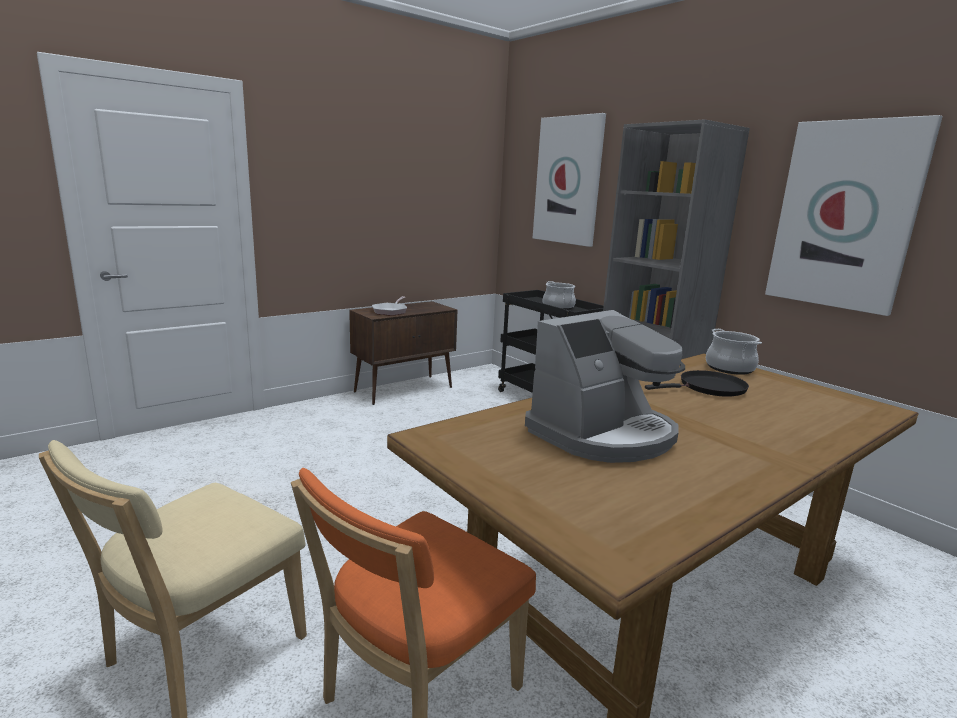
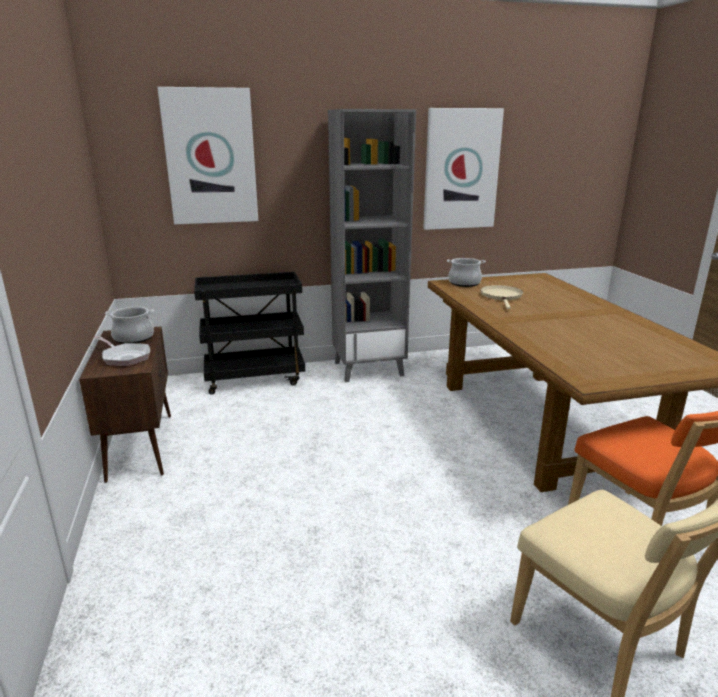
camera: 65 degrees left, 5 degrees up
(558, 307) = (251, 286): cooking pot -> cooking pot (134, 338)
(603, 434) = (580, 336): coffee machine -> none
(708, 388) = (501, 296): black frying pan -> beige frying pan

